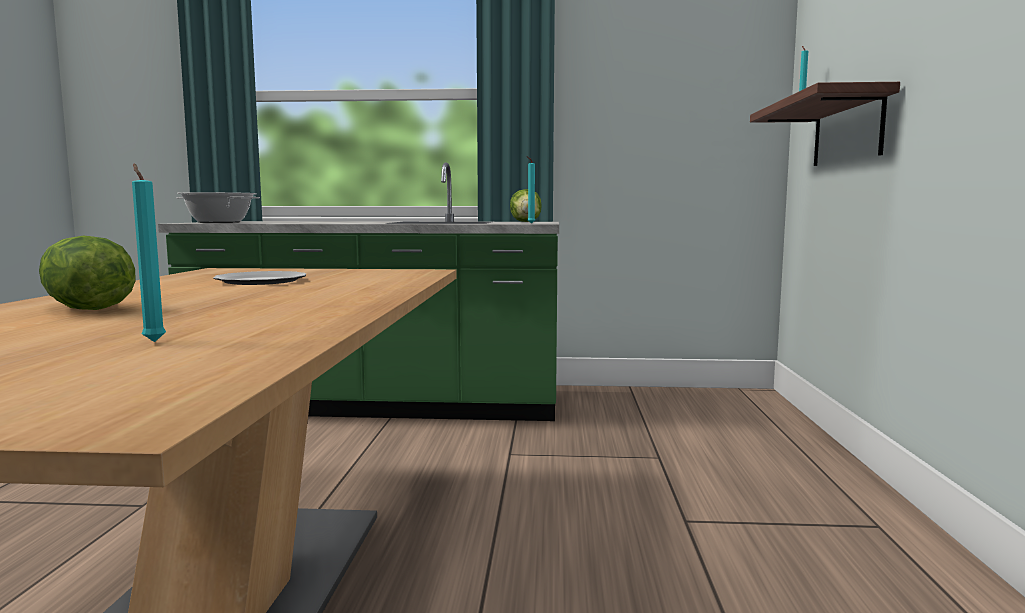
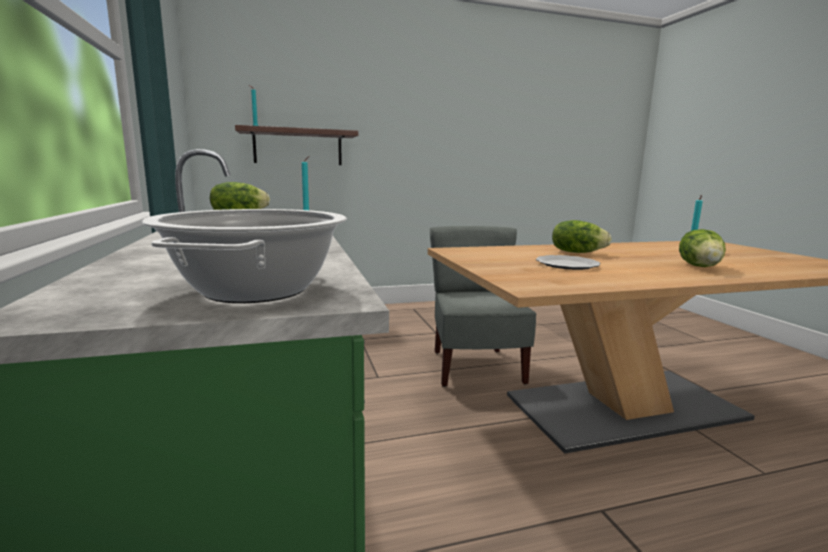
camera: 110 degrees left, 5 degrees up
(318, 291) = (577, 252): none -> lettuce
(494, 521) = (475, 367): none -> grey chair

